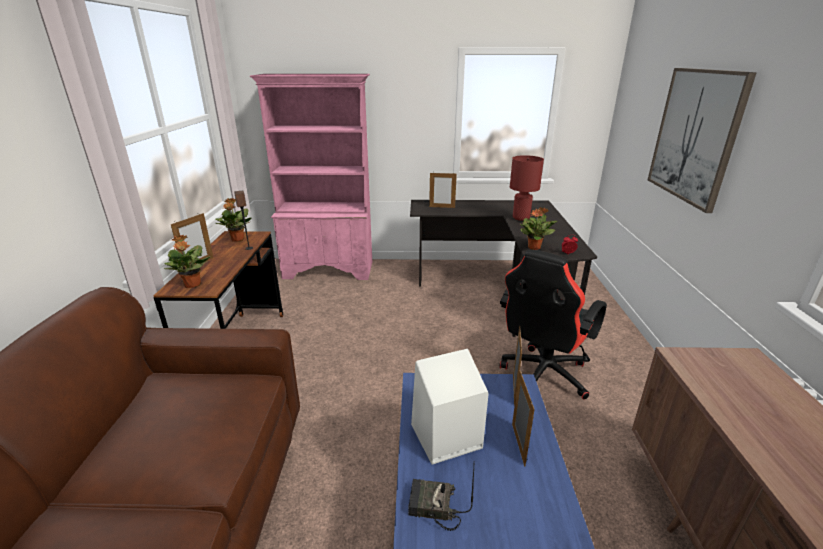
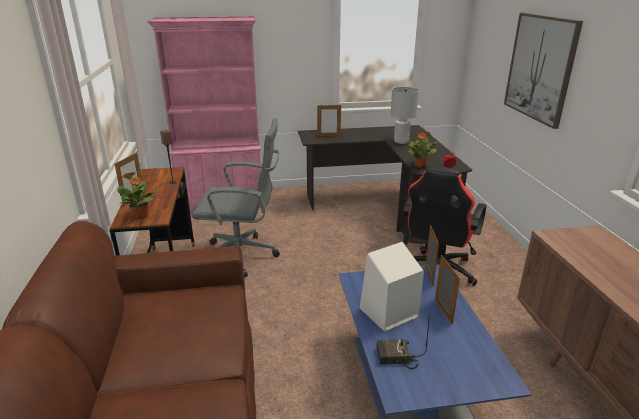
camera: 10 degrees left, 0 degrees up
(237, 240) = (157, 176): potted plant -> none
(328, 332) = (243, 256): none -> grey office chair
(521, 219) = (401, 142): red table lamp -> grey table lamp

